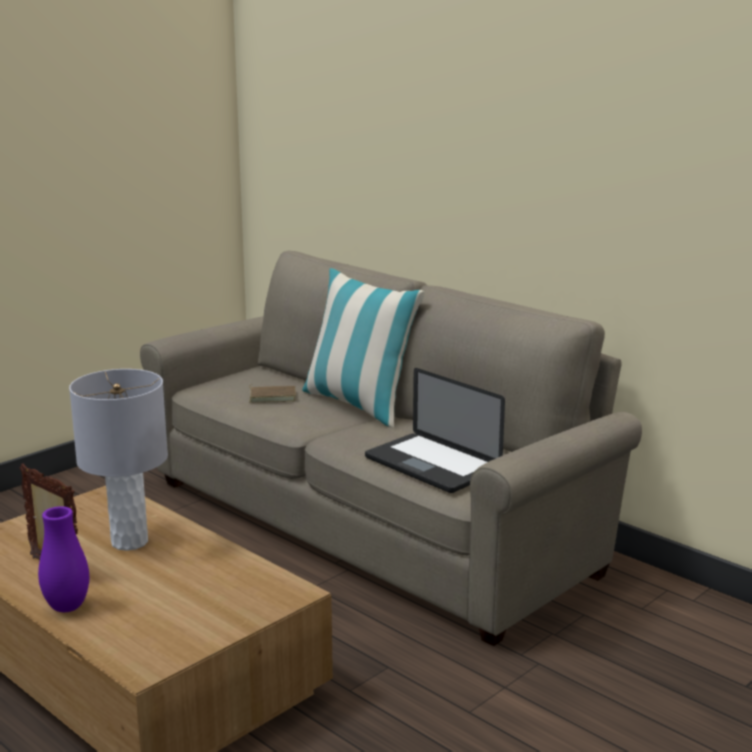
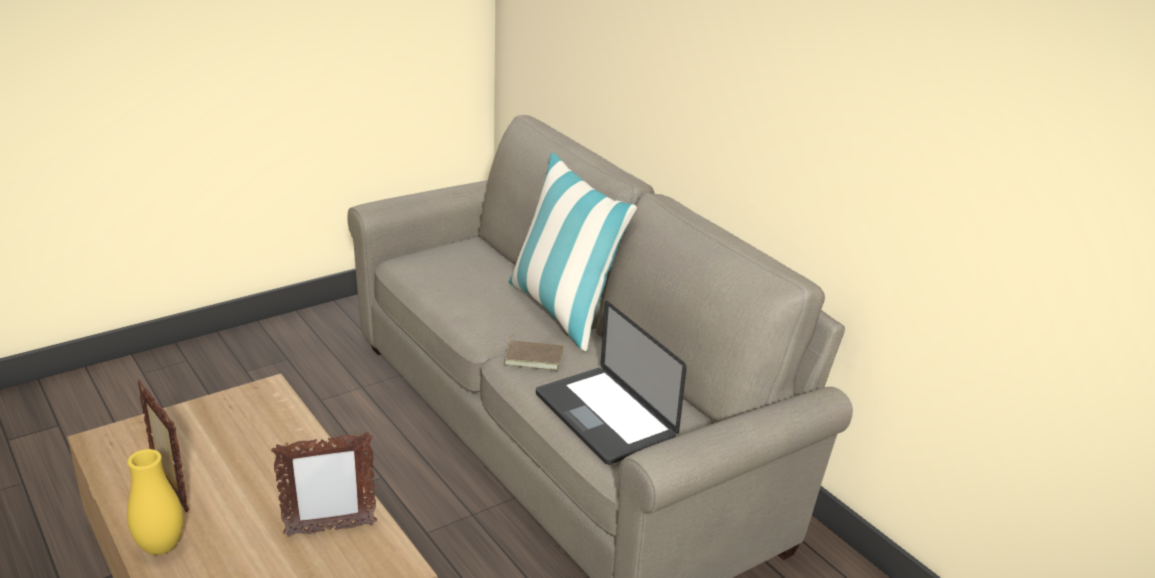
camera: 10 degrees right, 10 degrees up
(67, 607) = (160, 547): purple vase -> yellow vase
(130, 542) = (260, 463): grey table lamp -> none
(218, 576) = (329, 530): none -> picture frame
(273, 396) = (475, 286): brown book -> brown book (534, 357)

